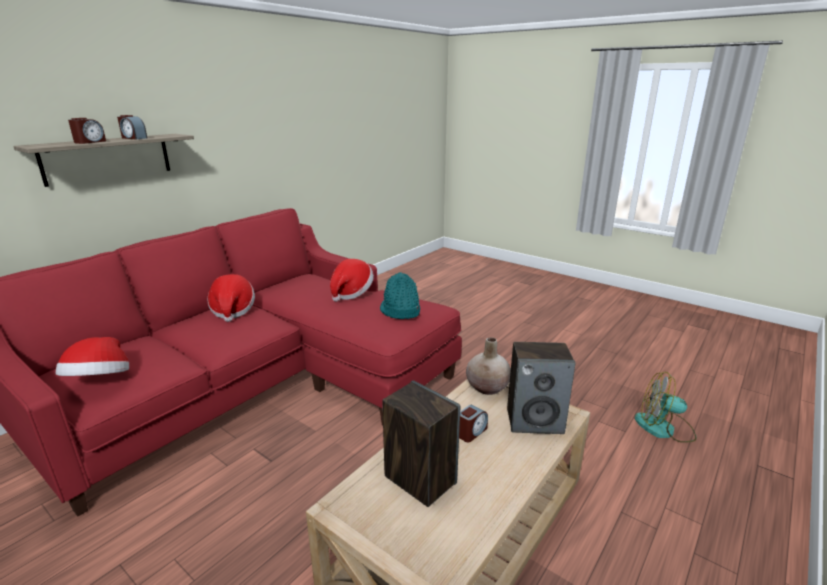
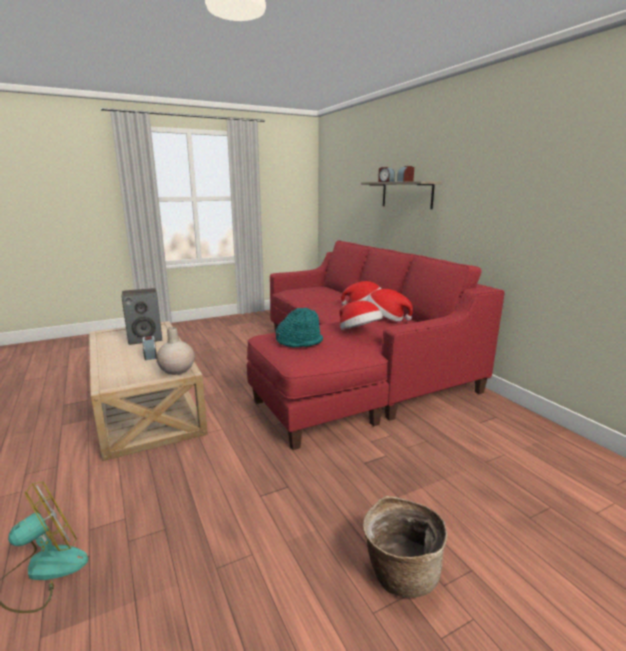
camera: 115 degrees right, 5 degrees down
(100, 382) = (299, 289): hat -> hat (386, 318)
(514, 324) = (400, 572): none -> basket
(535, 421) = (122, 373): speaker -> none

